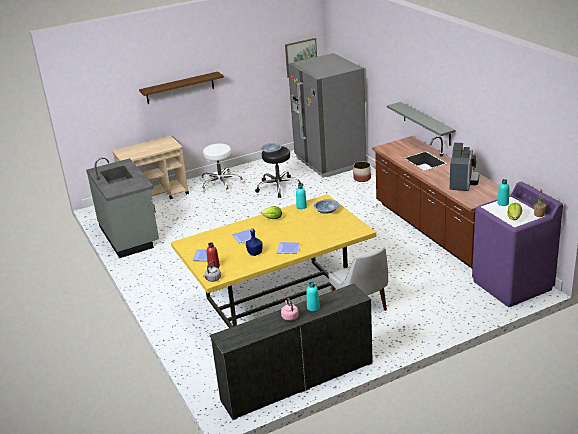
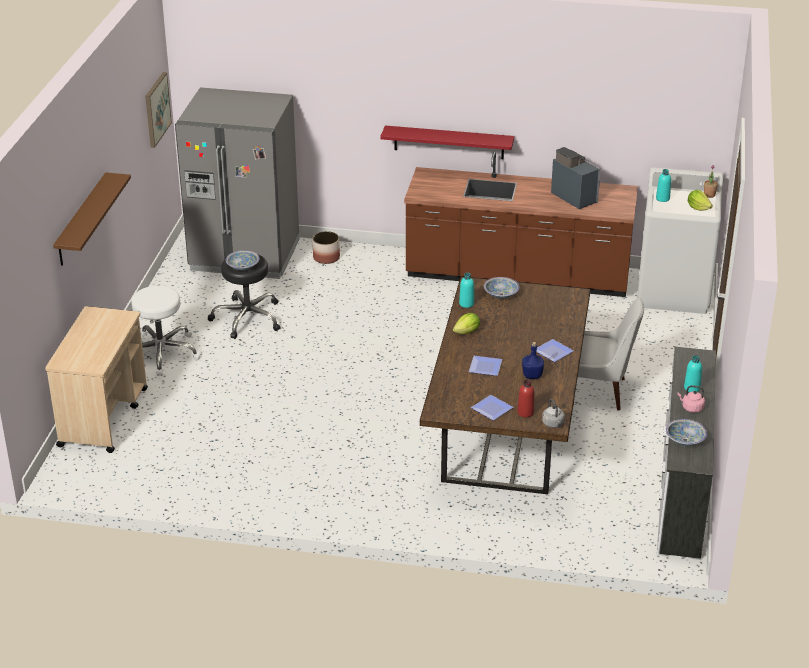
camera: 55 degrees left, 5 degrees up
(130, 235) = (186, 480): grey counter -> none
(250, 328) = (685, 440): none -> bowl
(278, 296) = (506, 431): yellow dining table -> brown dining table
(426, 123) = (449, 142): grey shelf -> red shelf
(512, 285) = (674, 292): purple washing machine -> white washing machine

